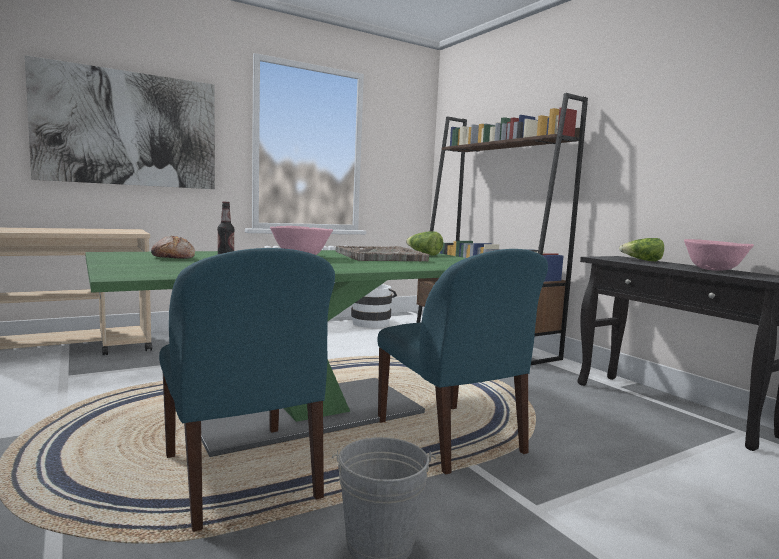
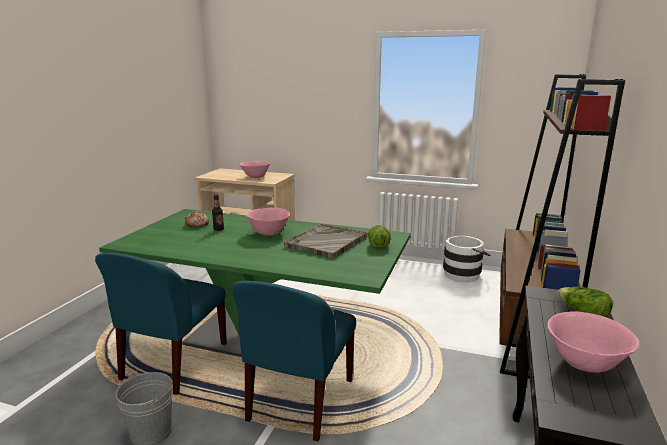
camera: 50 degrees right, 10 degrees up
(94, 231) = (255, 177): none -> pink bowl
(128, 129) = (289, 104): picture -> none

